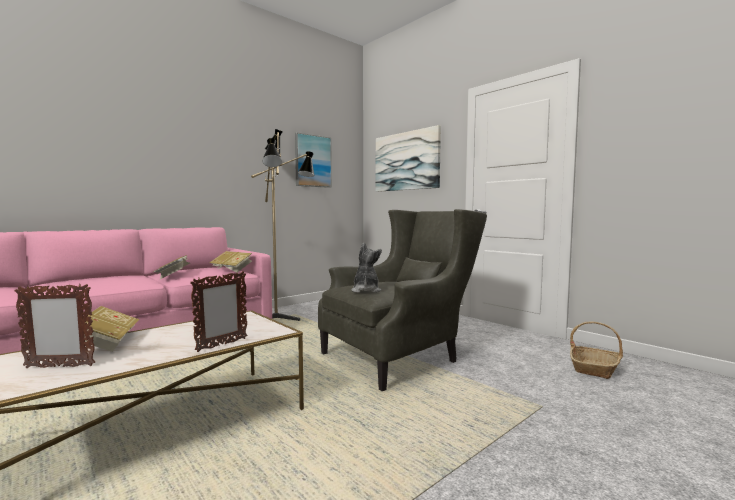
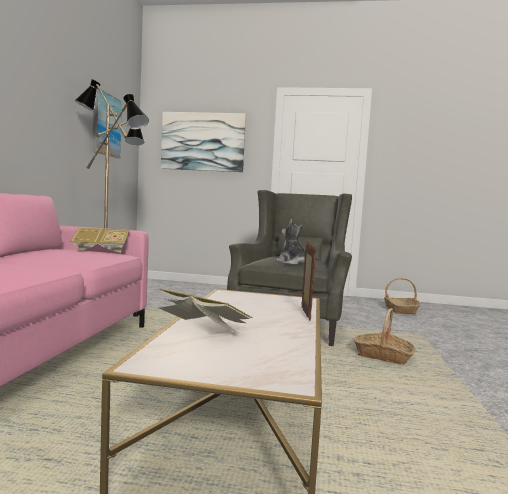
camera: 40 degrees left, 0 degrees up
(59, 367) = (246, 353): picture frame -> none
(173, 276) = (52, 259): book -> none
(413, 418) = (383, 356): none -> basket

